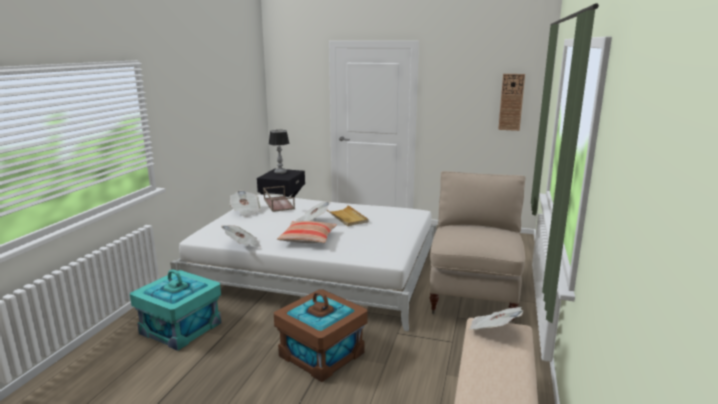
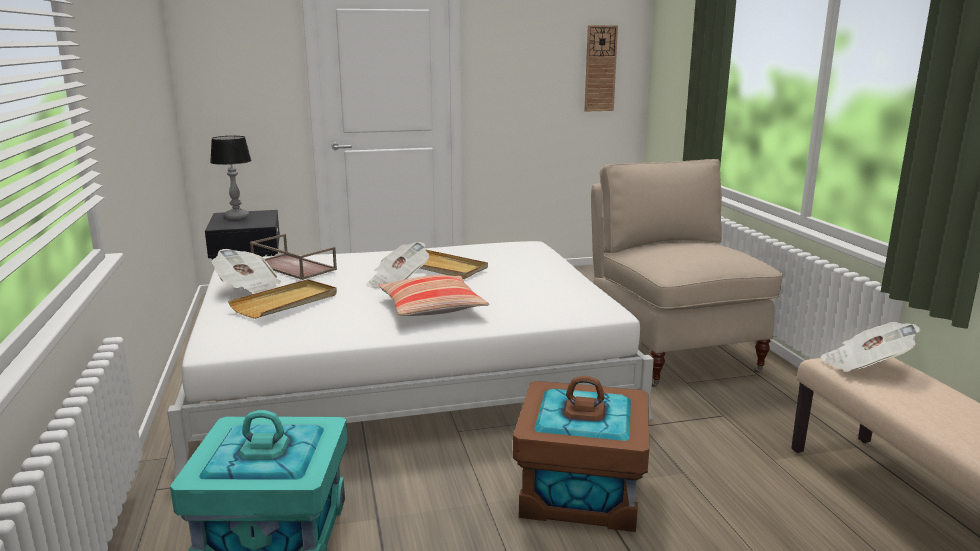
camera: 30 degrees left, 0 degrees up
(243, 245) = (331, 341): newspaper -> none
(251, 222) = (286, 302): none -> beige tray

